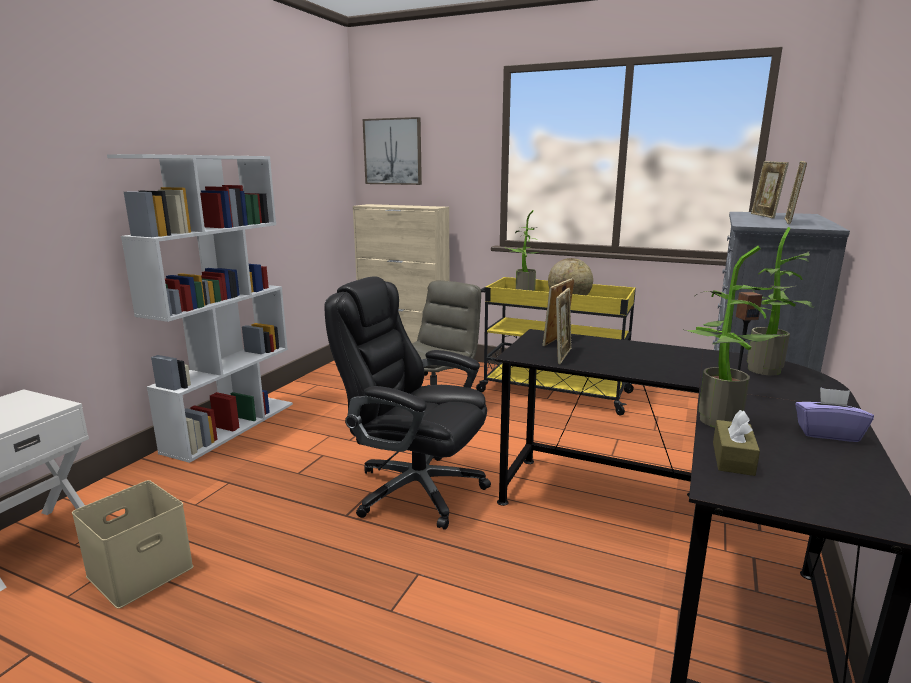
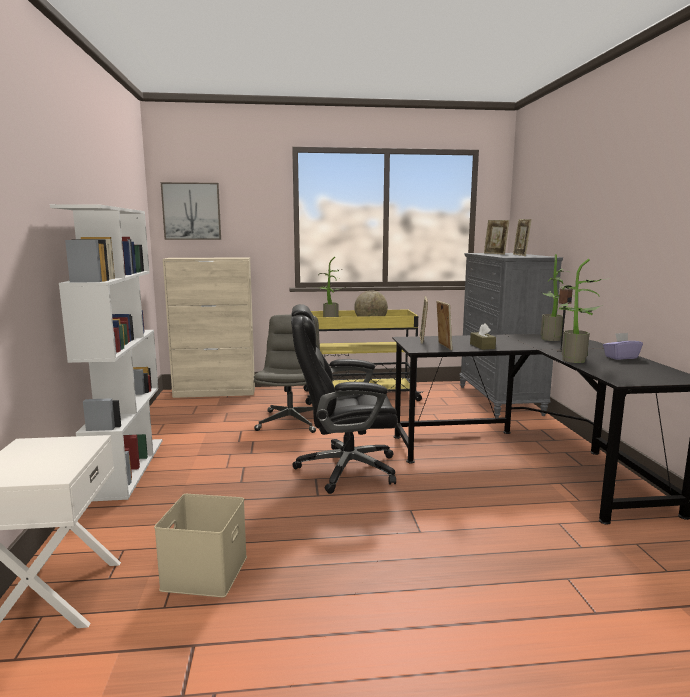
camera: 30 degrees left, 5 degrees down
(733, 458) = (606, 371): brown tissue box -> brown tissue box (482, 346)

